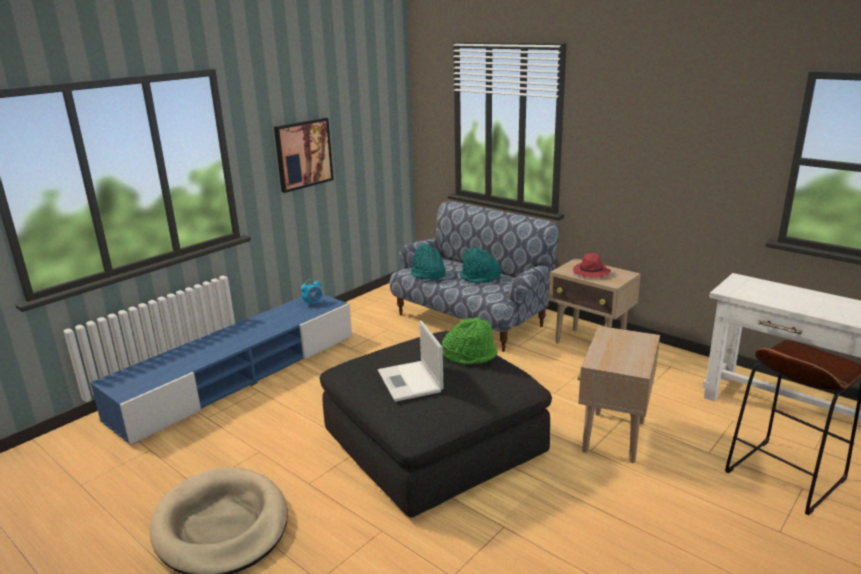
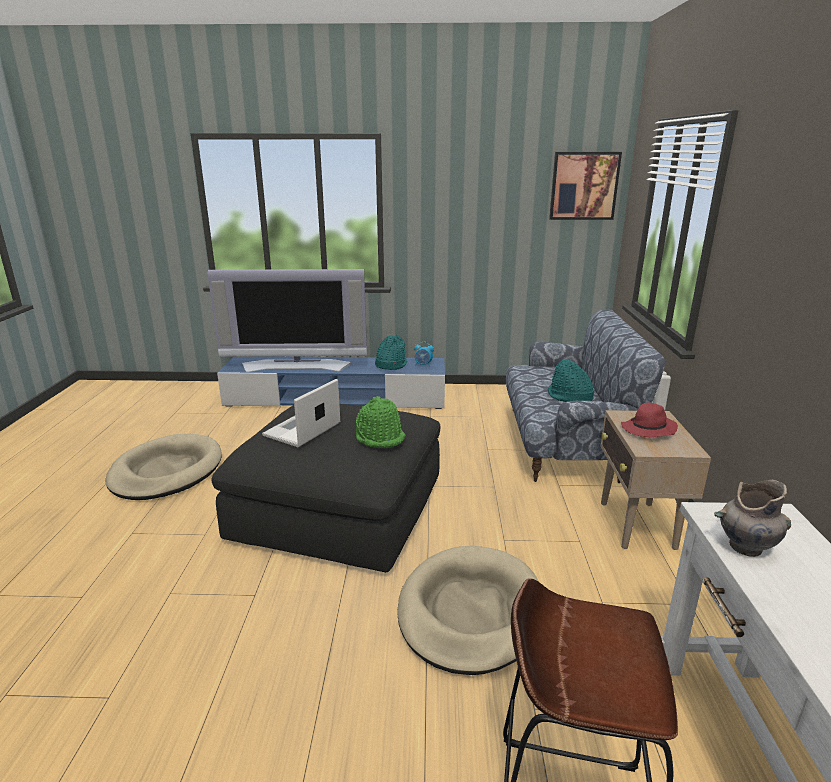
camera: 50 degrees right, 0 degrees up
(195, 356) = (296, 365): none -> television
(303, 154) = (465, 226): picture -> picture (584, 186)
(428, 274) = (530, 376): turquoise hat -> turquoise hat (390, 364)
(613, 437) = (470, 611): beige side table -> beige dog bed
(761, 297) = (744, 547): none -> grey vase

